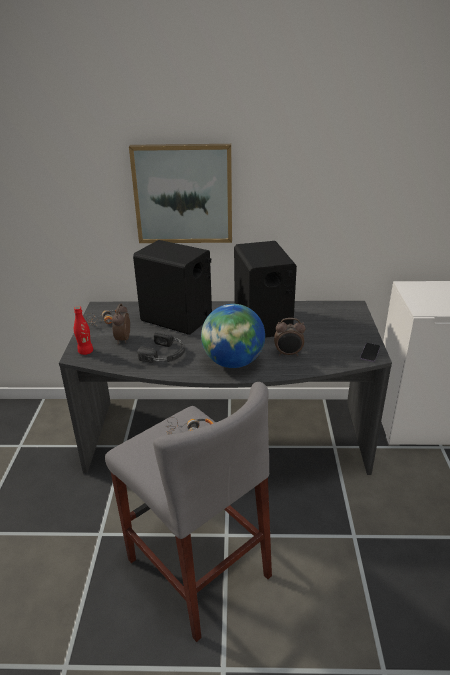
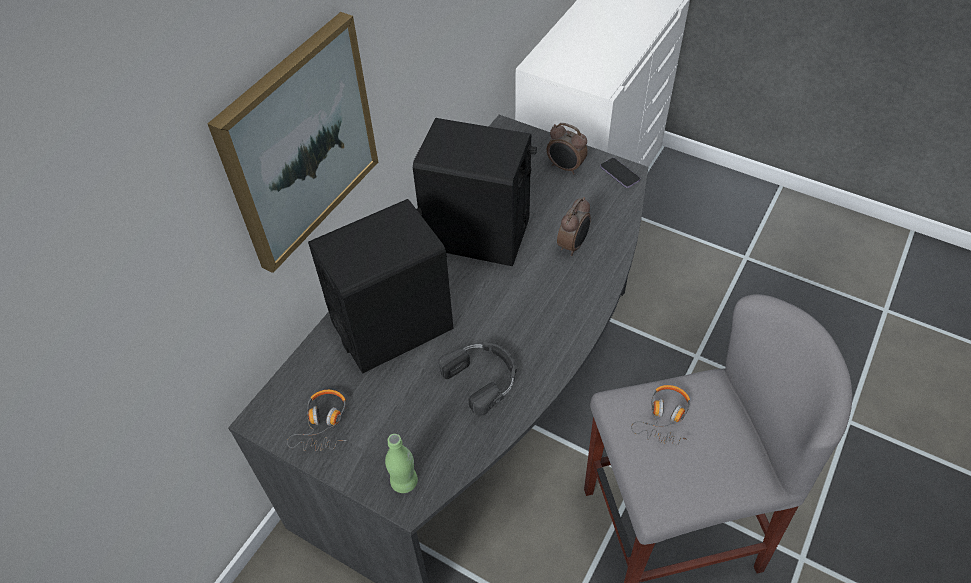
camera: 60 degrees left, 20 degrees up
(85, 351) = (404, 482): red bottle -> green bottle
(122, 339) = (403, 418): alarm clock -> alarm clock (565, 167)
(233, 362) = (556, 309): globe -> none

